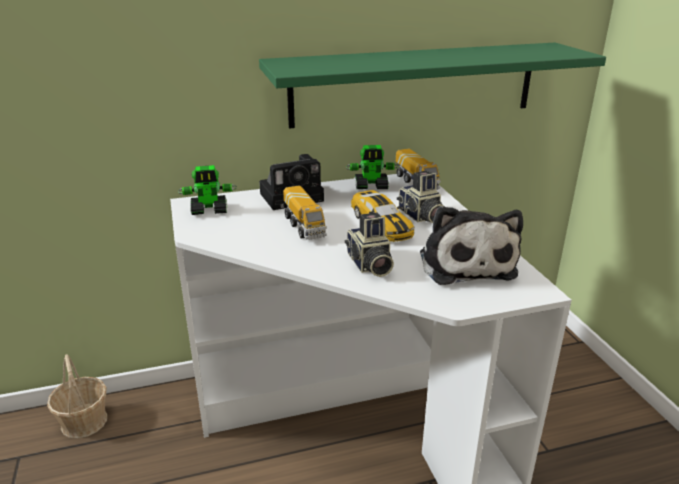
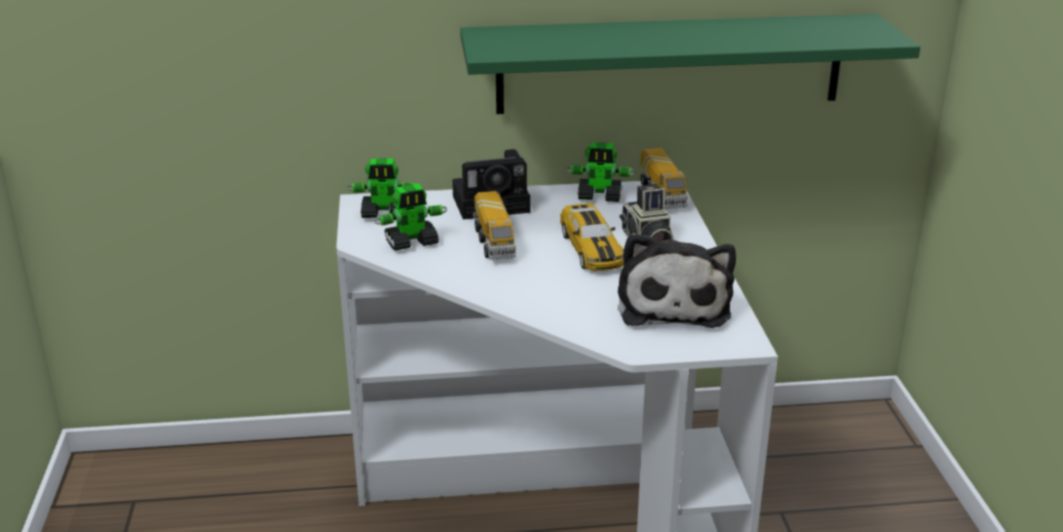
camera: 10 degrees right, 0 degrees up
(84, 421) = (213, 470): basket -> none
(237, 231) = (412, 242): none -> toy robot
(369, 265) = (555, 296): camera -> none

